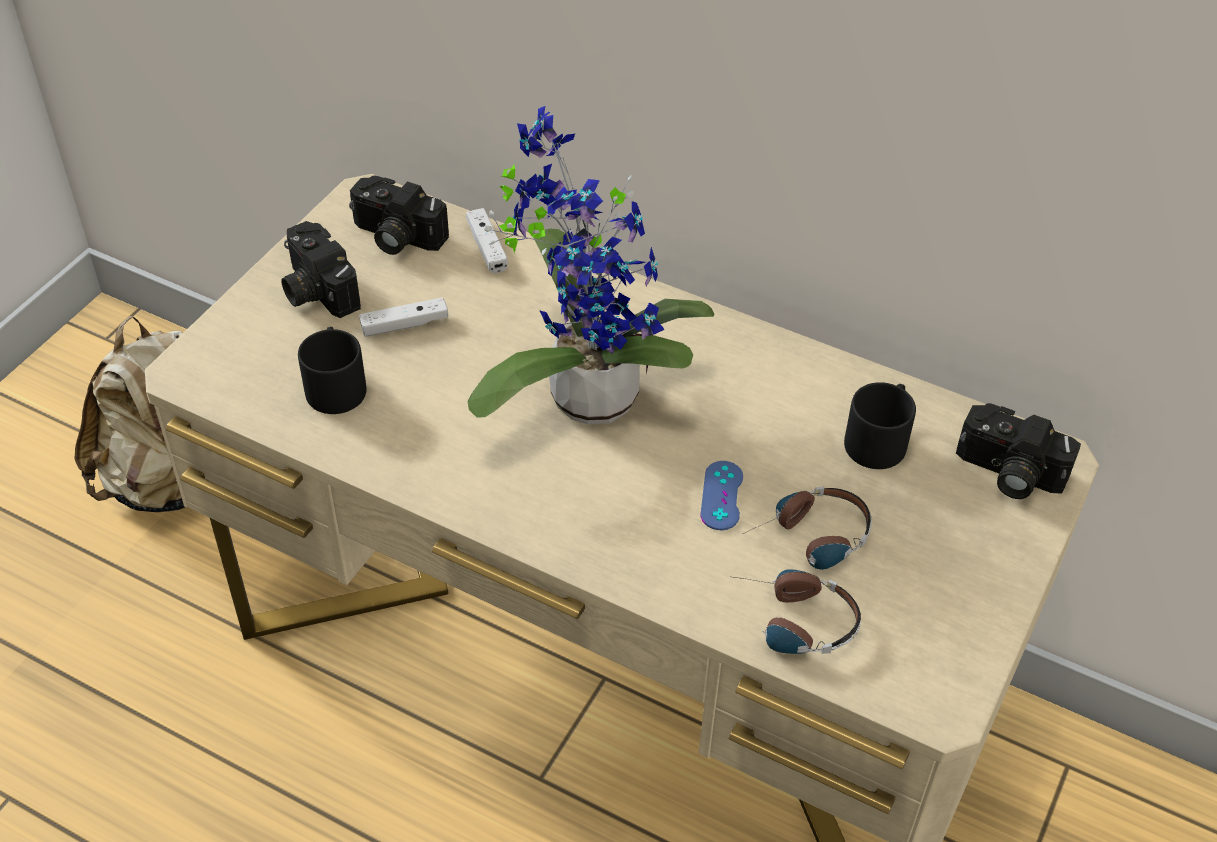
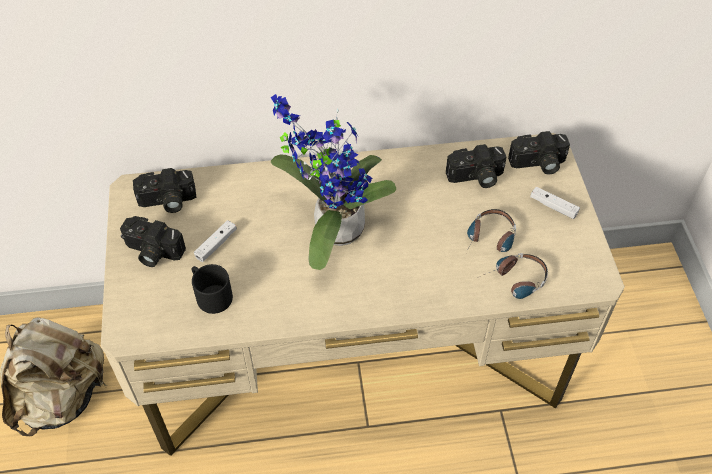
camera: 35 degrees left, 5 degrees up
(487, 247) = (219, 182): white game controller -> white game controller (553, 206)
(721, 496) = (436, 242): blue game controller -> none
(878, 438) = (476, 178): black mug -> camera

